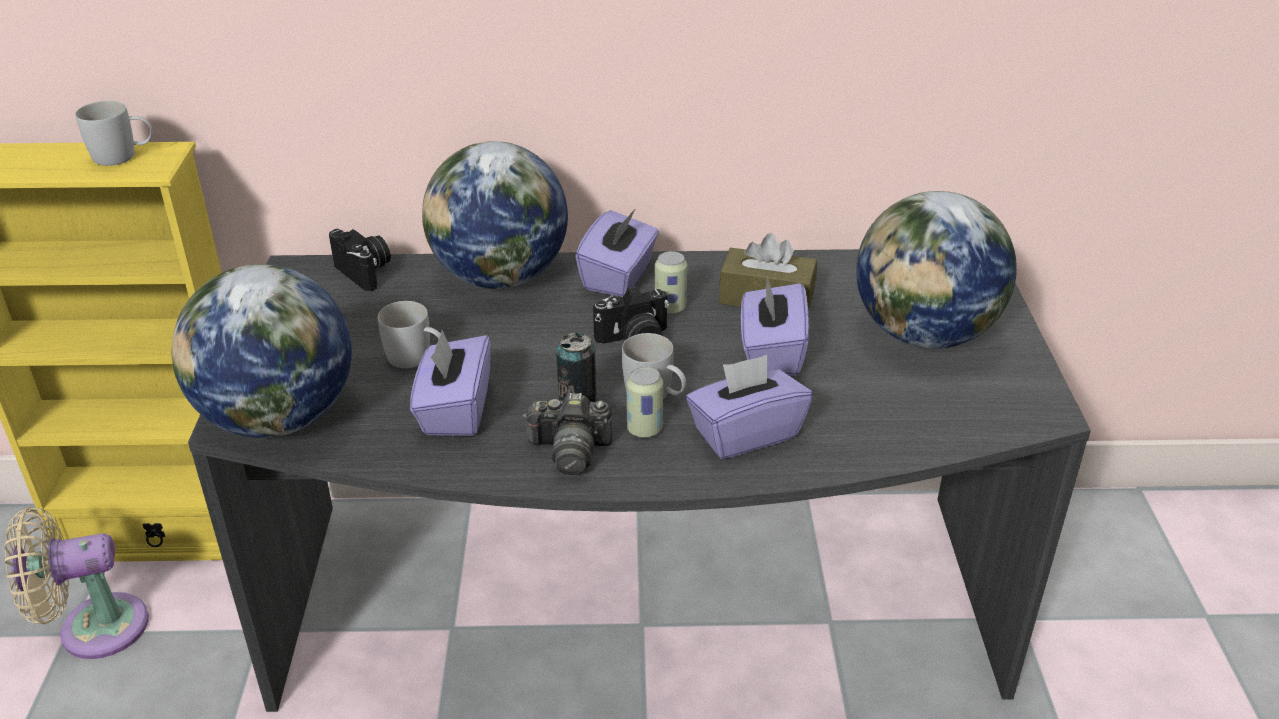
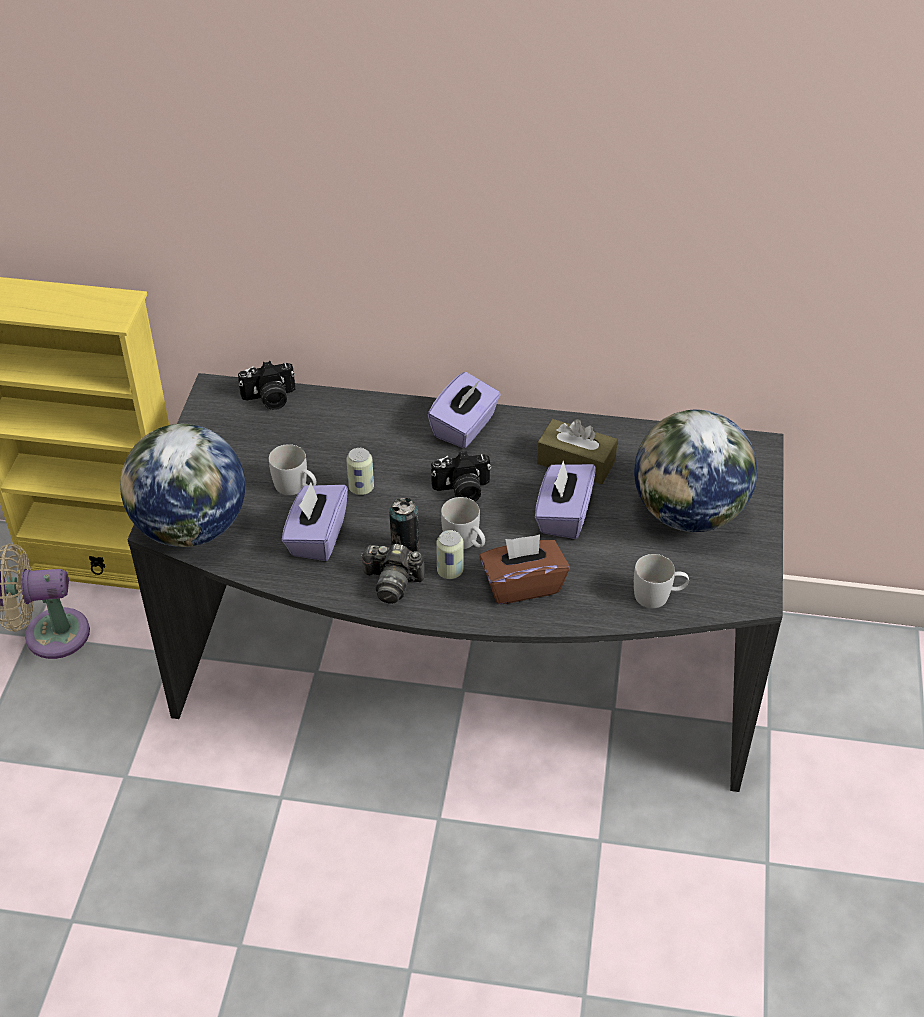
camera: 10 degrees right, 10 degrees up
(123, 156) = (93, 302): white mug -> white mug (658, 596)
(366, 272) = (270, 399): camera -> camera turned 105 degrees clockwise
(500, 278) = (372, 417): globe -> none
(670, 308) = (497, 463): can -> can (361, 488)
(745, 433) = (522, 585): purple tissue box -> brown tissue box

